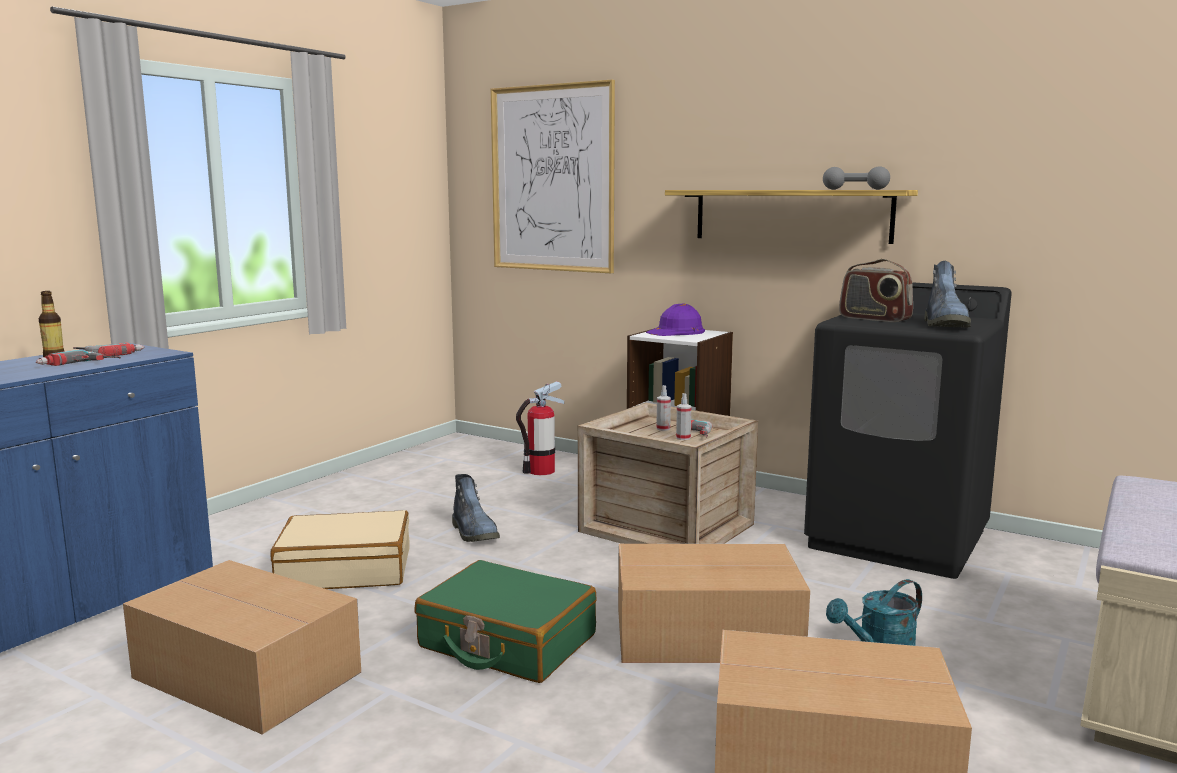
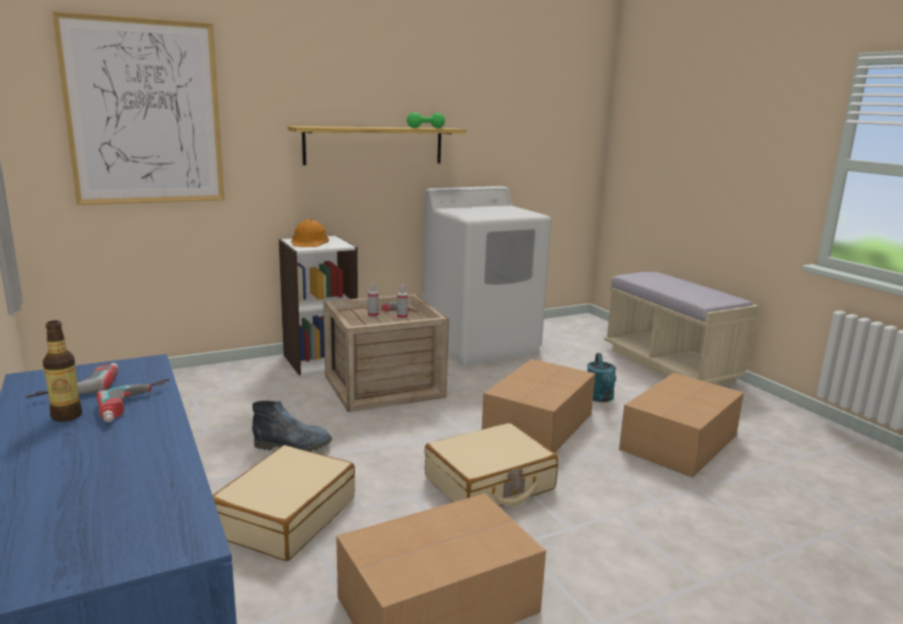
camera: 60 degrees left, 5 degrees up
(507, 642) = (489, 484): green suitcase -> beige suitcase
(541, 471) = (207, 387): fire extinguisher -> none
(677, 331) = (309, 241): purple hard hat -> orange hard hat
(855, 189) = (426, 128): grey dumbbell -> green dumbbell
(874, 319) = (477, 213): radio -> none
(898, 539) = (481, 344): black washing machine -> white washing machine
(945, 325) = (516, 212): boot -> none

